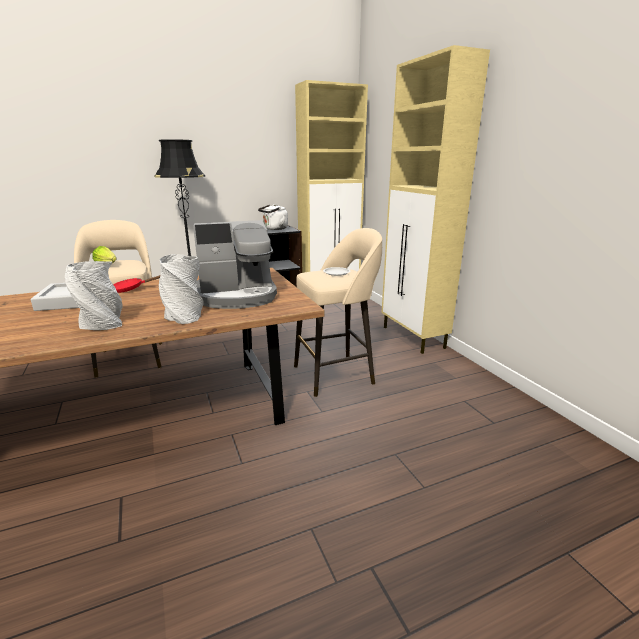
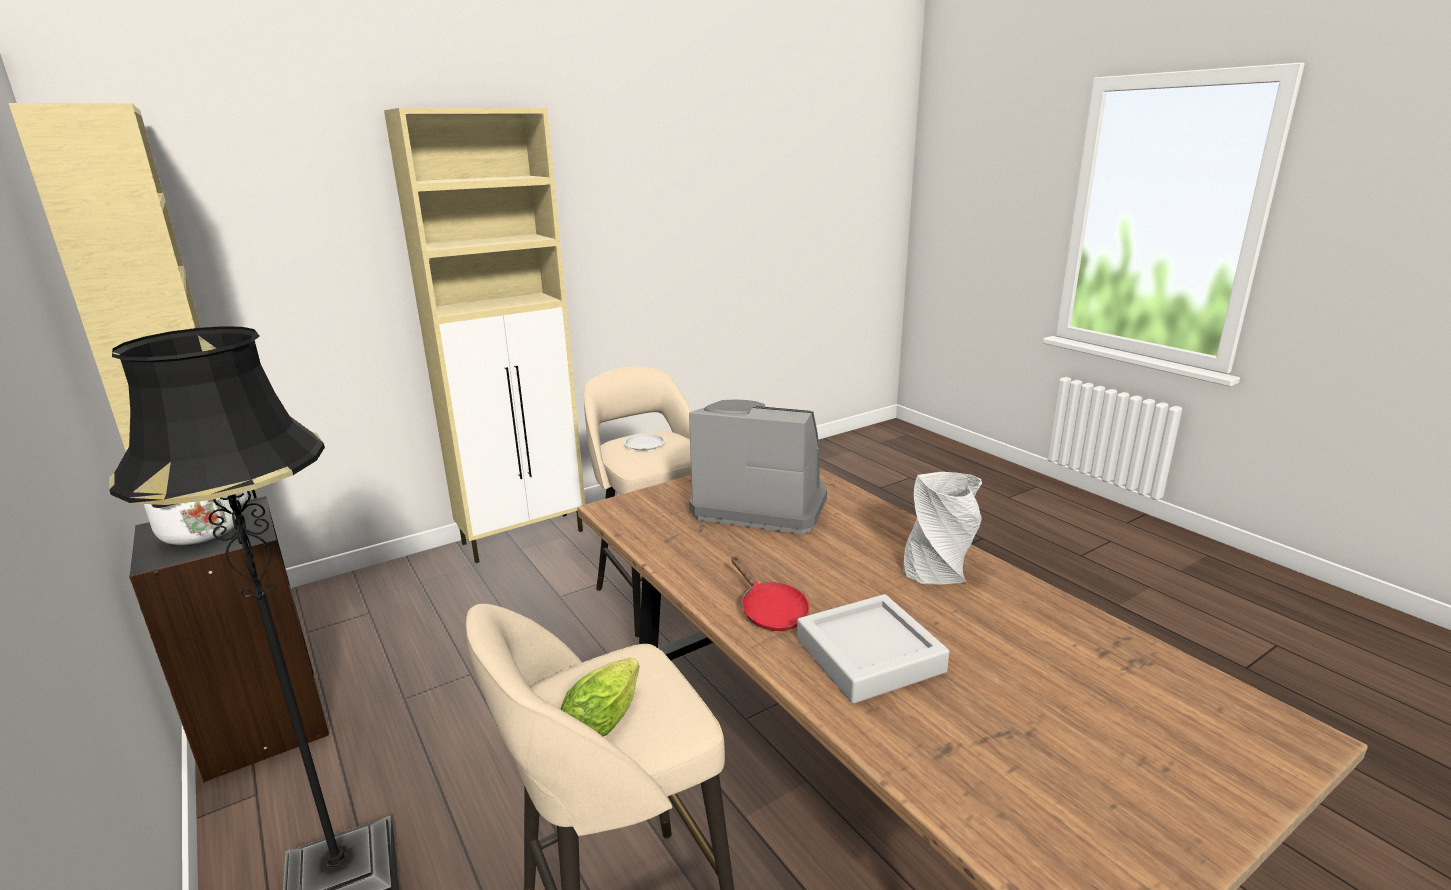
camera: 100 degrees left, 0 degrees up
(184, 316) = (863, 521): grey vase -> none
(237, 296) = (760, 504): coffee machine -> coffee machine turned 45 degrees counterclockwise

